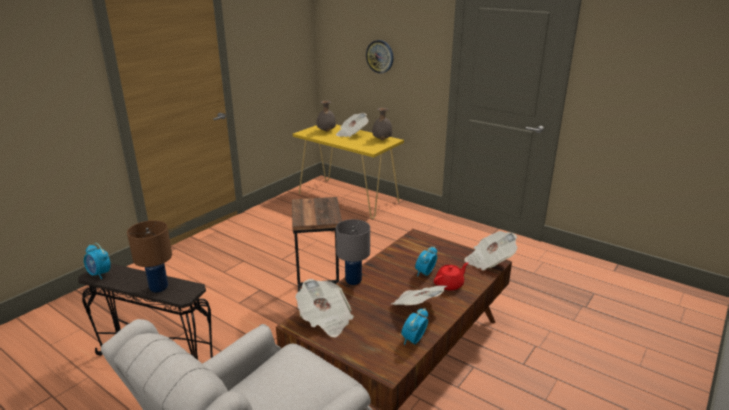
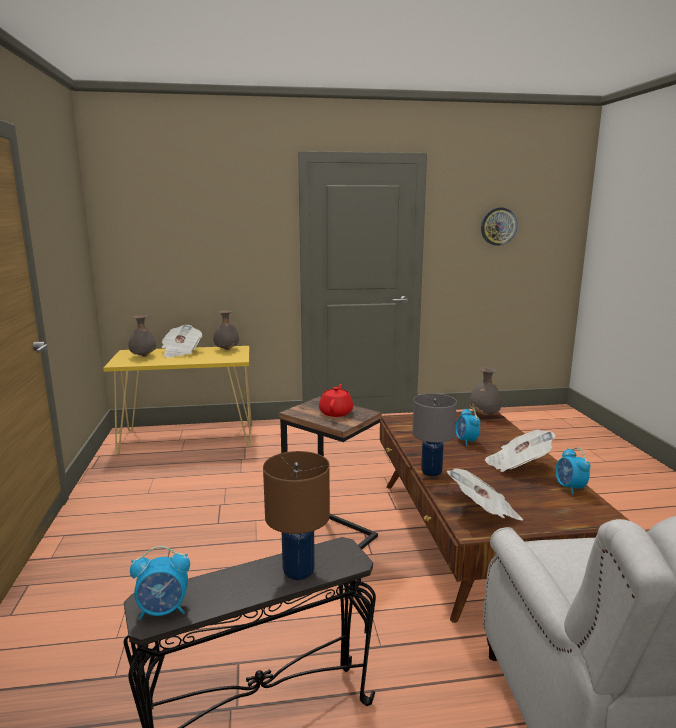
camera: 45 degrees left, 10 degrees down
(380, 56) = (201, 251): wall clock -> wall clock (498, 226)
(450, 284) = (499, 440): red teapot -> red teapot (336, 412)
(489, 261) = (485, 415): newspaper -> grey vase

